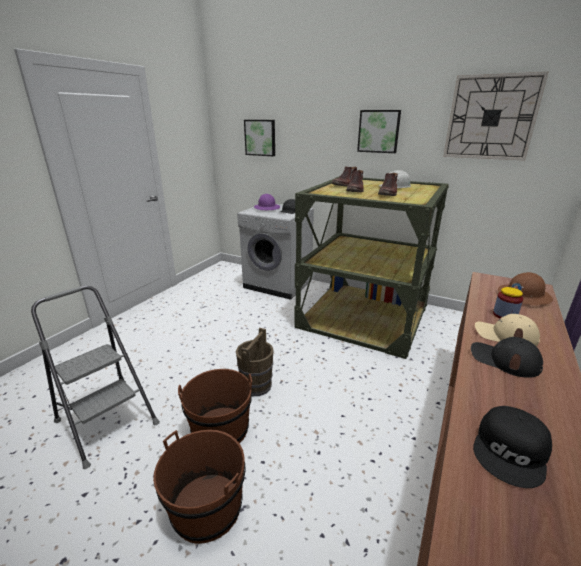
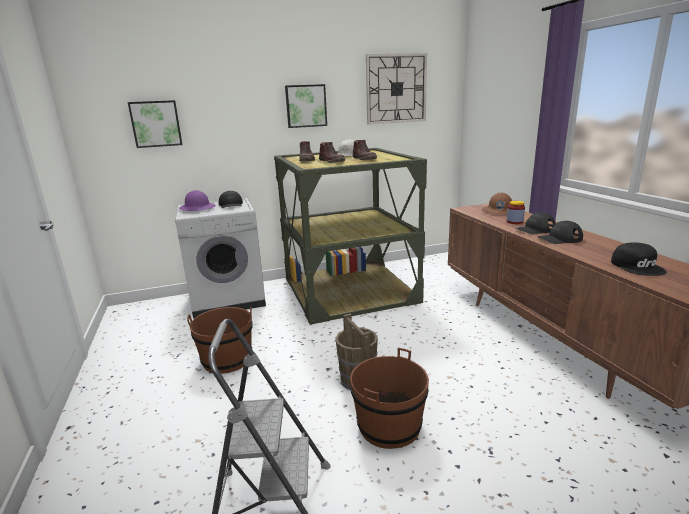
camera: 45 degrees left, 5 degrees down
(207, 508) = (472, 472): brown bucket -> brown bucket (227, 359)
(505, 335) = (535, 229): beige cap -> black cap

